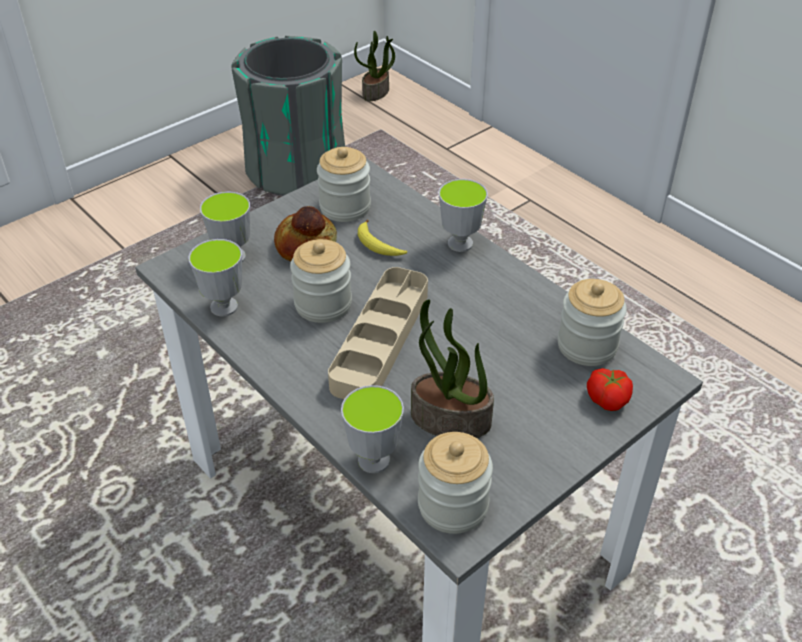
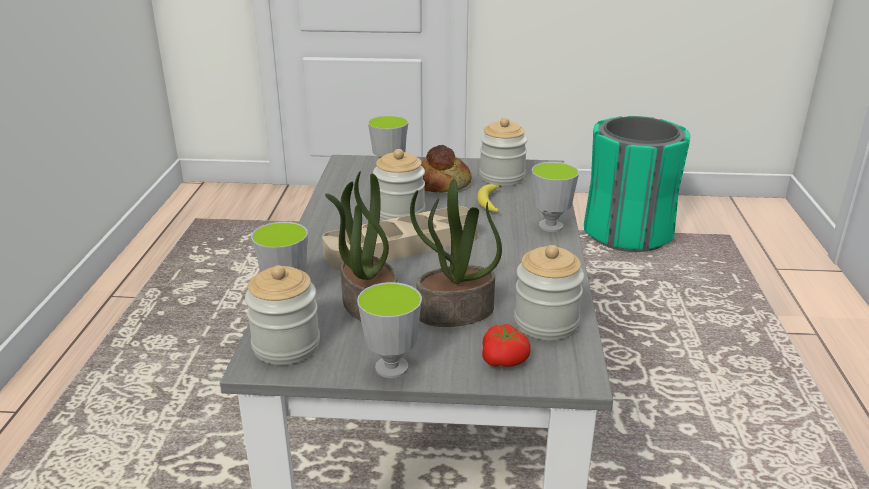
camera: 45 degrees right, 15 degrees down
(224, 307) = (342, 189): cup -> cup (391, 367)
(296, 172) = (627, 234): grey trash can -> green trash can
(376, 93) = (755, 212): potted plant -> potted plant (455, 313)

